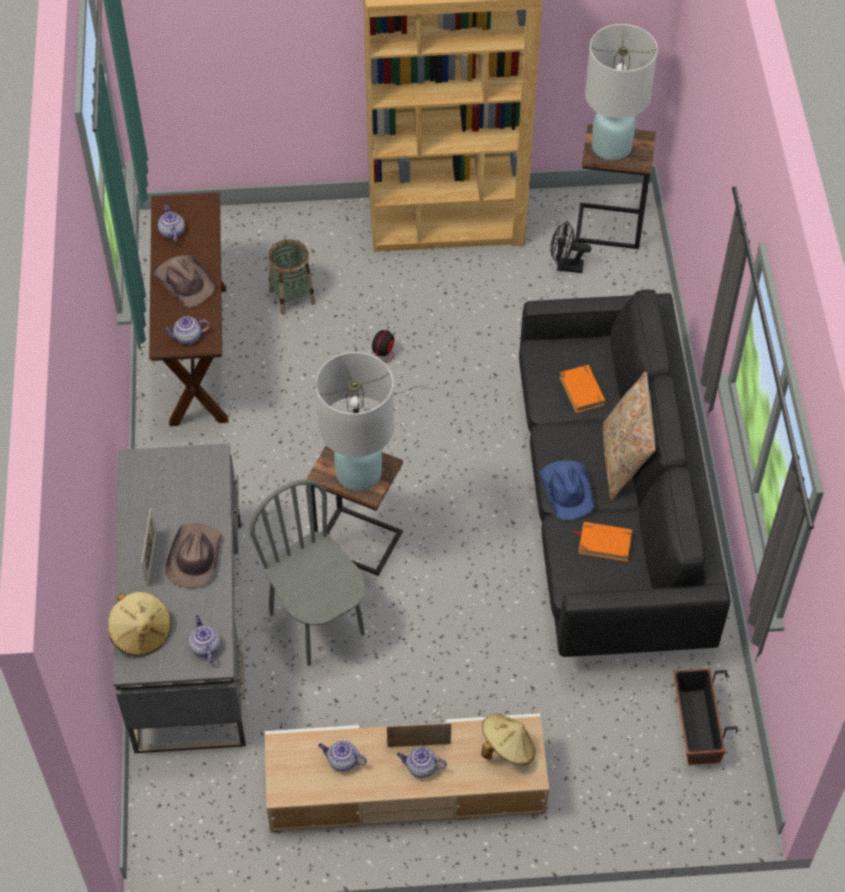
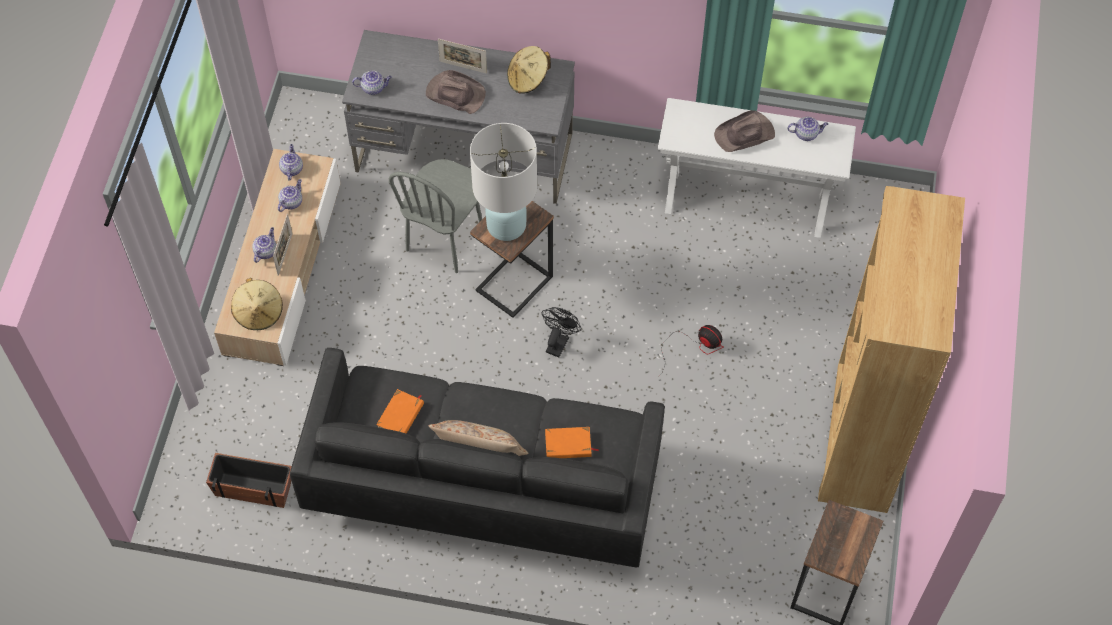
camera: 105 degrees right, 5 degrees up
(141, 633) = (399, 52): beige hat -> beige hat (528, 79)
(187, 337) = (681, 126): teapot -> teapot (291, 169)
(198, 354) = (746, 203): brown console table -> white console table
(292, 296) = (796, 287): basket -> none
(317, 623) = (445, 239): grey chair -> grey chair turned 135 degrees clockwise
(565, 266) = (782, 531): black fan -> black fan (558, 341)
(567, 490) = (464, 402): blue hat -> none
(612, 147) = (845, 534): white table lamp -> none

